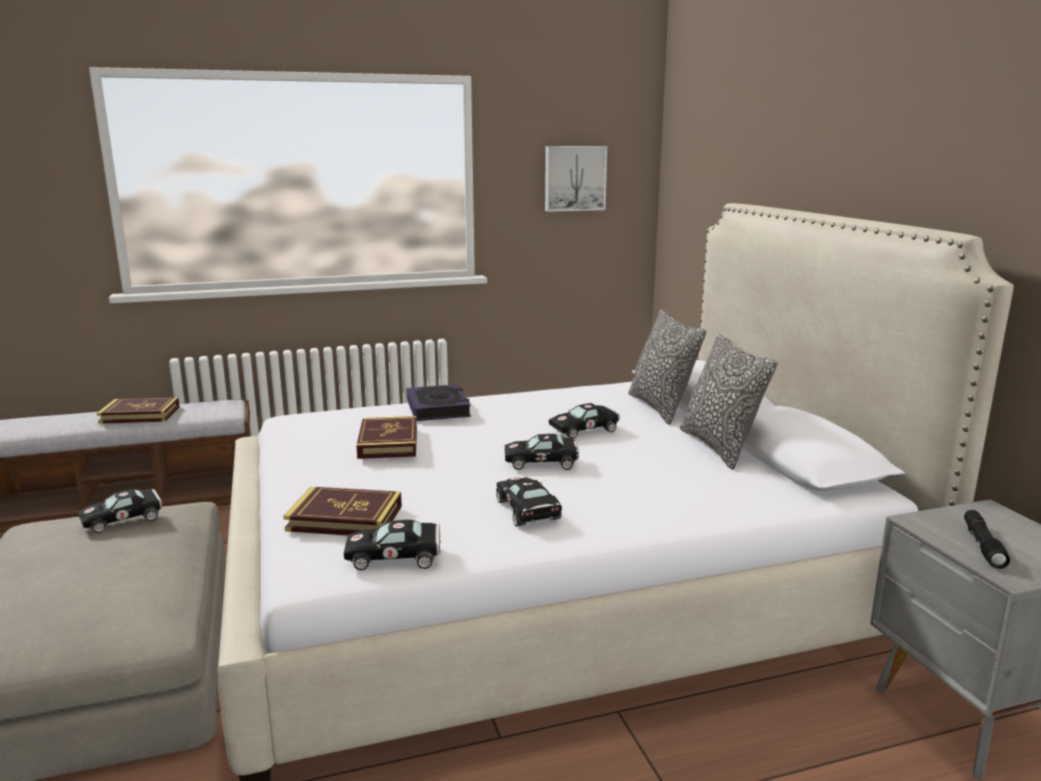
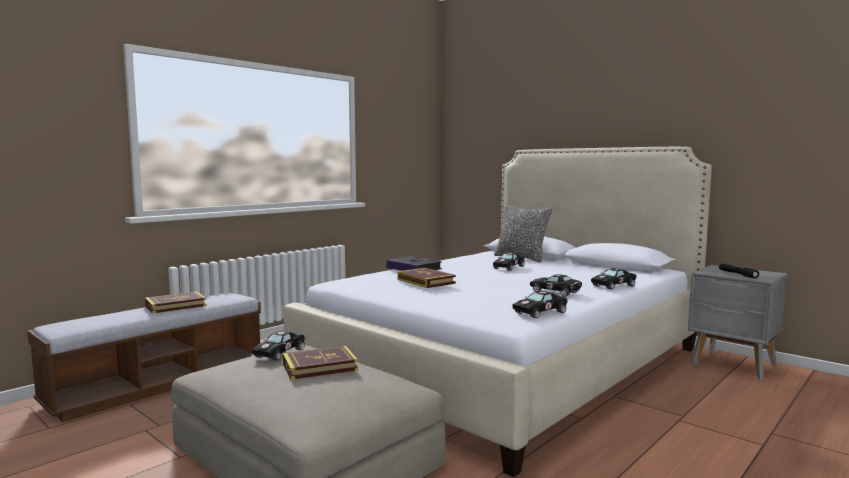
camera: 30 degrees left, 10 degrees down
(345, 518) = (480, 306): book -> book (320, 367)
(544, 462) = (520, 278): black toy car -> black toy car (614, 285)
(574, 178) = (403, 142): picture -> none
(720, 447) = (579, 266): pillow -> none

